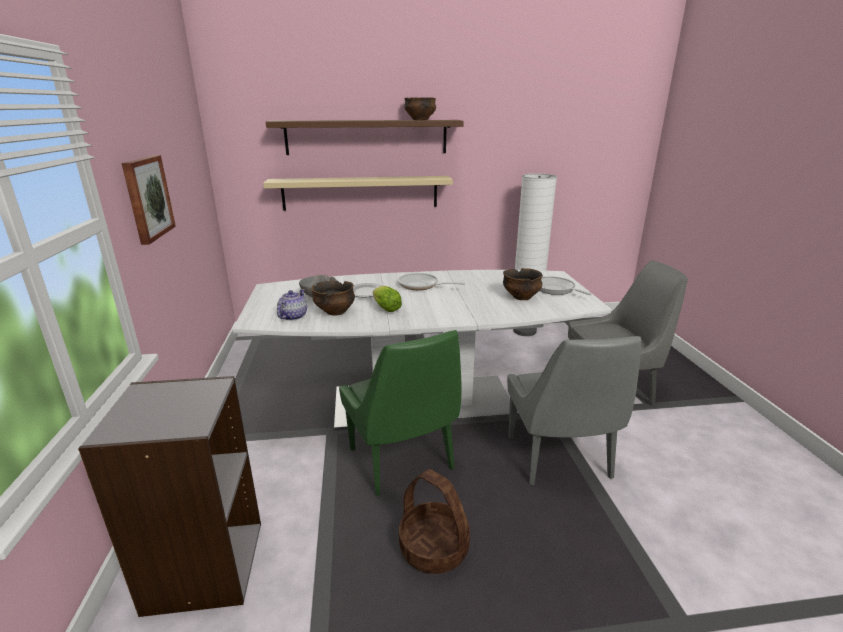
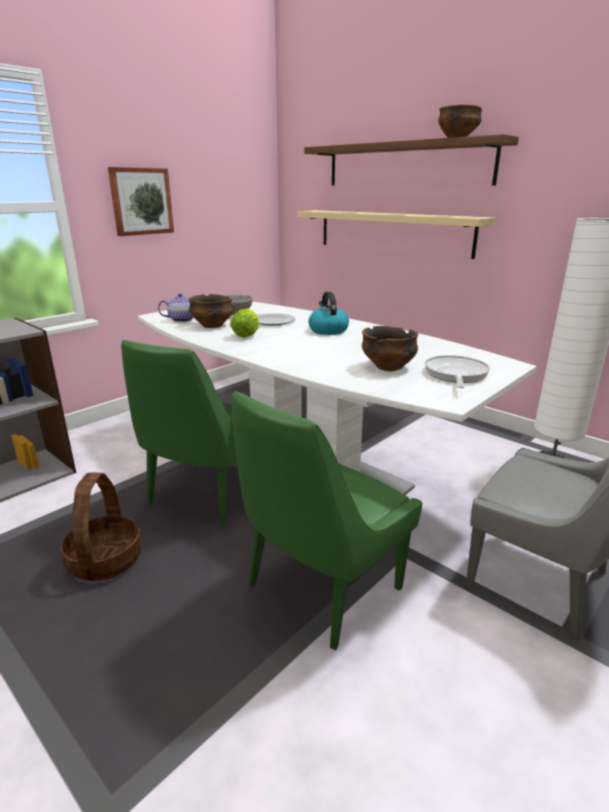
camera: 50 degrees right, 0 degrees up
(421, 285) = (328, 330): frying pan -> kettle
(559, 459) = (320, 589): grey chair -> green chair

